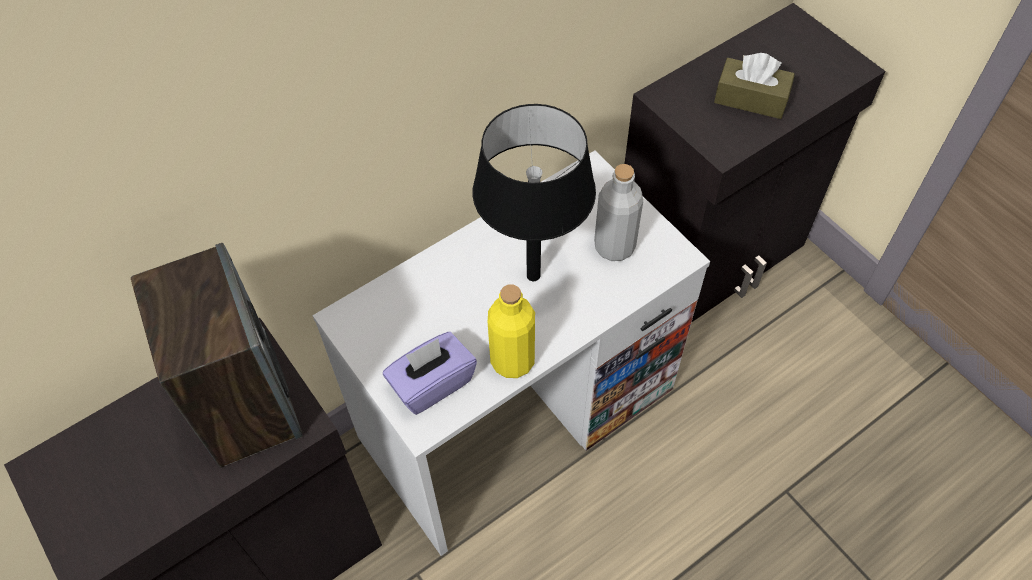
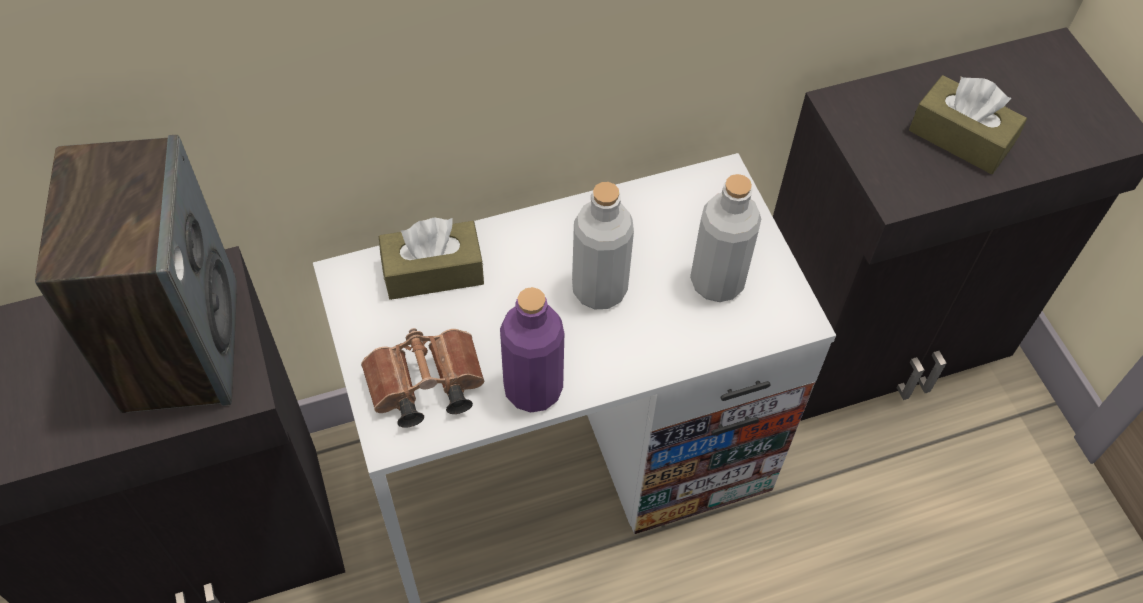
camera: 15 degrees right, 0 degrees up
(406, 297) = (433, 272): none -> brown tissue box
(432, 383) = (423, 388): purple tissue box -> brown binoculars
(512, 361) = (533, 389): yellow bottle -> purple bottle
(533, 275) = (599, 289): black table lamp -> grey bottle

